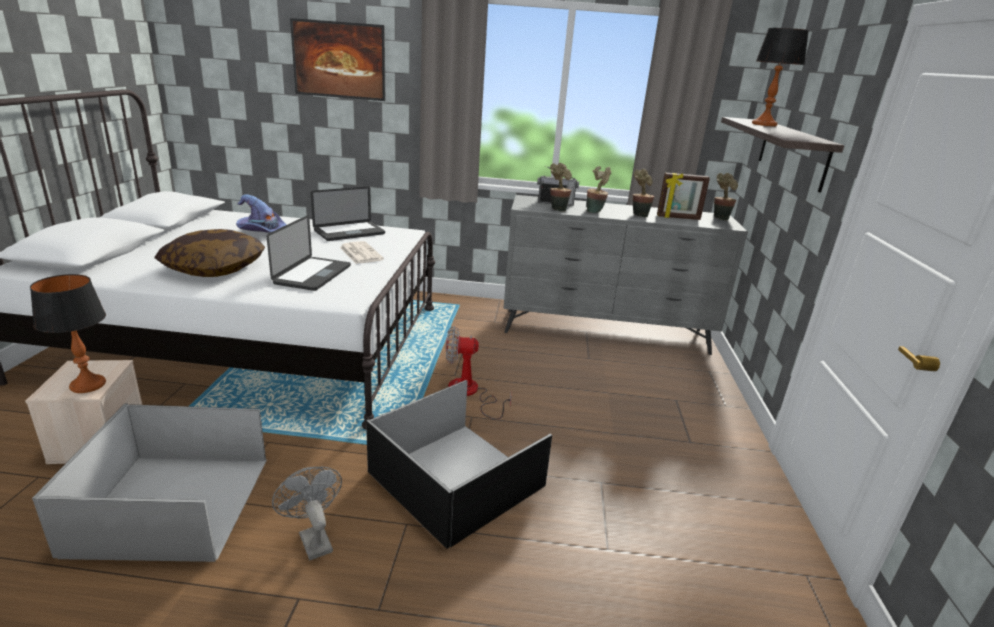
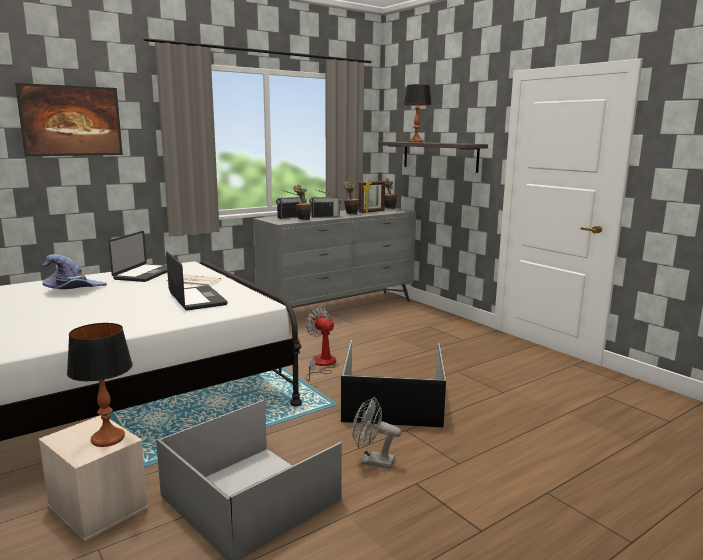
camera: 40 degrees left, 10 degrees down
(214, 268) = (106, 317): pillow -> none
(469, 393) = (322, 365): fan -> fan turned 90 degrees clockwise
(595, 211) = (325, 217): potted plant -> radio

